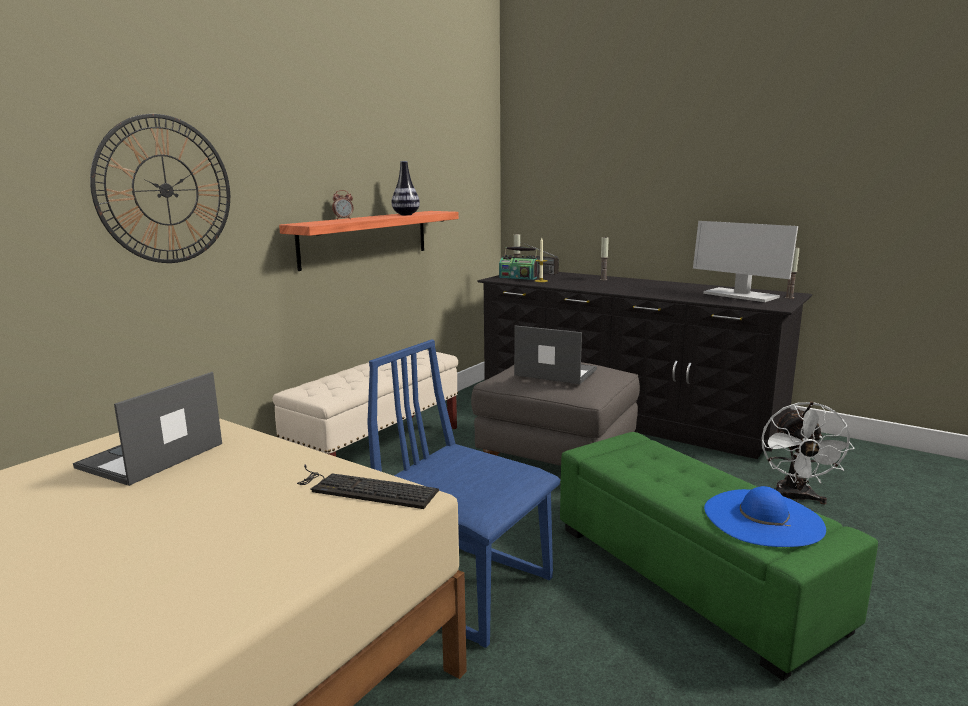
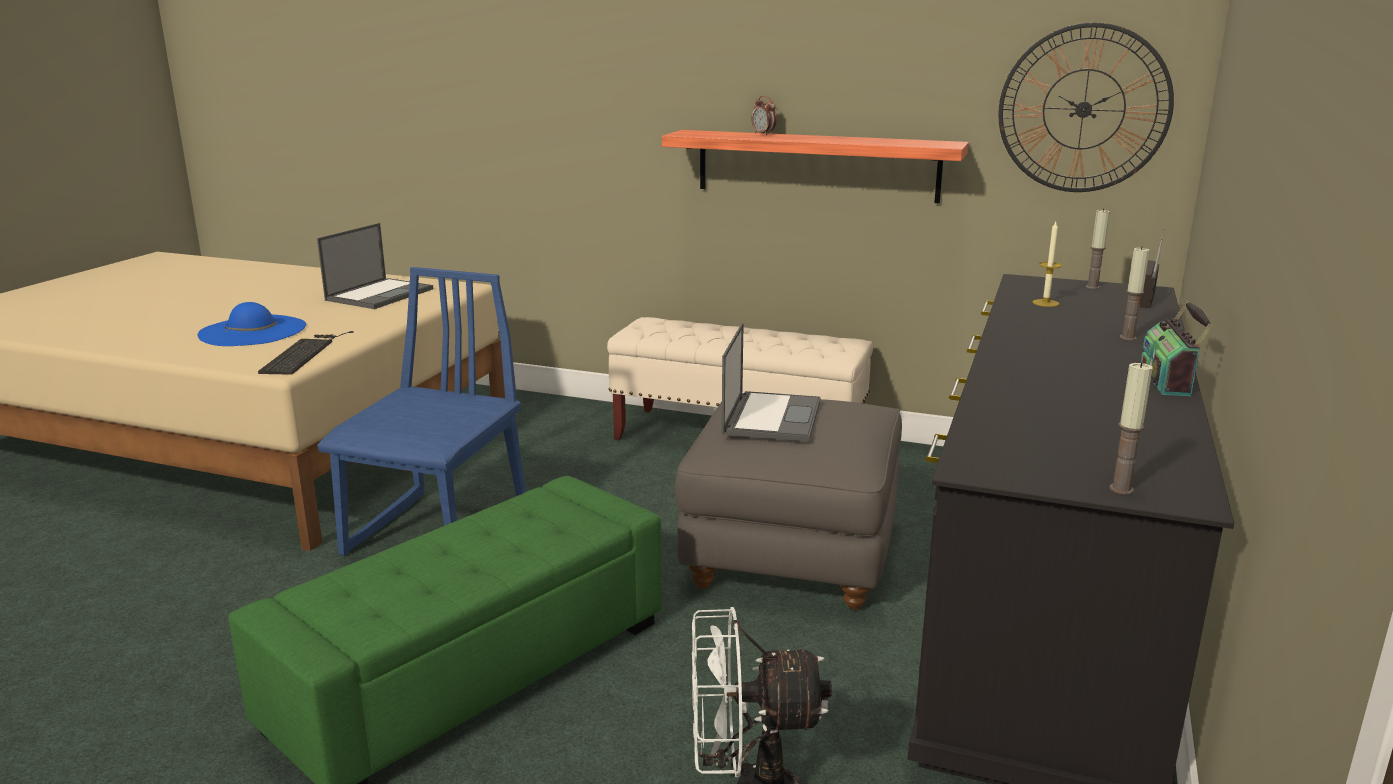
camera: 75 degrees right, 5 degrees up
(150, 456) = (380, 294): laptop -> laptop turned 105 degrees clockwise
(166, 190) = (559, 81): wall clock -> wall clock (1083, 109)
(406, 215) = (859, 141): vase -> none
(518, 277) = (1061, 290): radio -> radio (1168, 380)
(739, 295) = (1086, 441): monitor -> none
(763, 518) = (369, 595): blue hat -> blue hat (253, 331)

